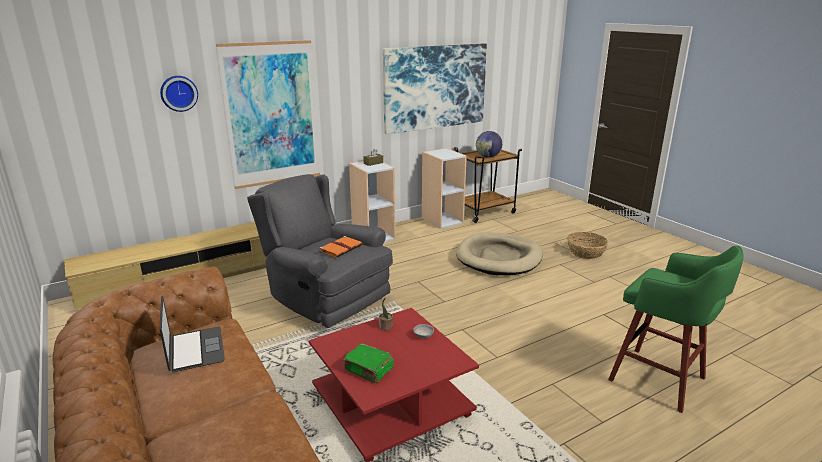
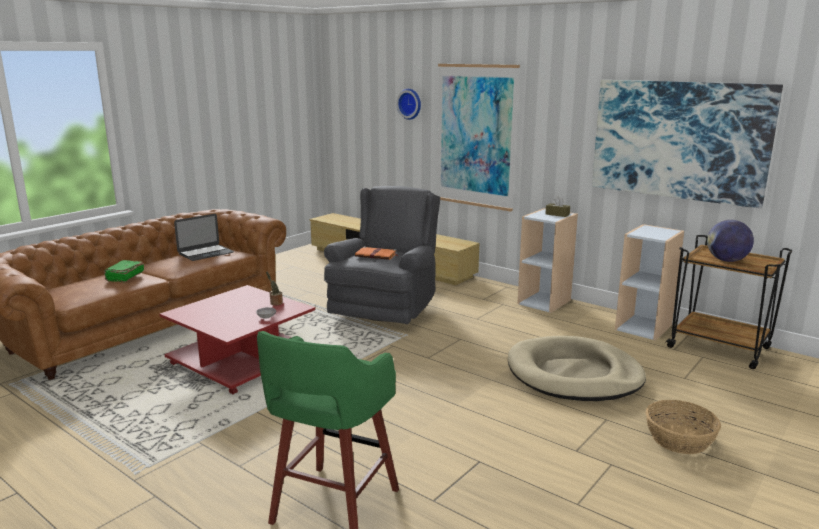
camera: 70 degrees right, 5 degrees down
(369, 370) = (210, 307): green book -> green book (124, 277)

